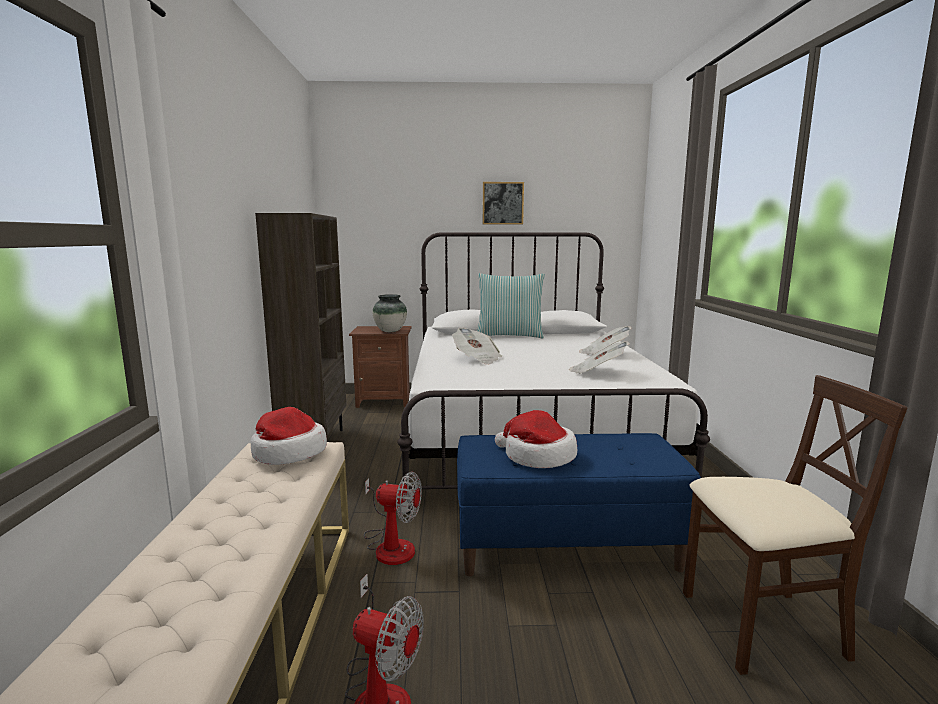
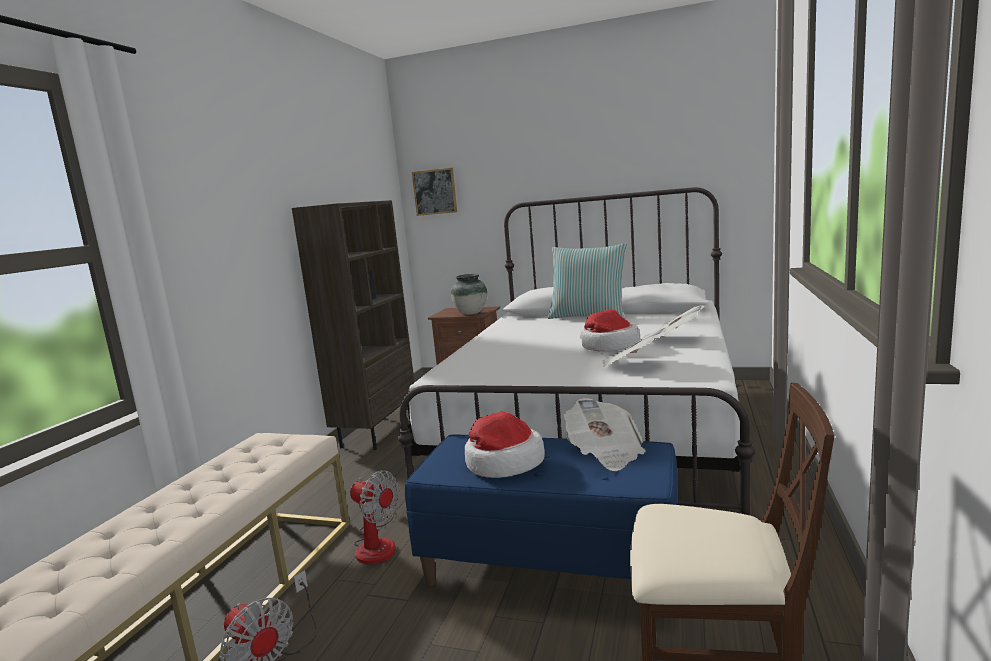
camera: 20 degrees right, 0 degrees up
(288, 453) = (274, 445): hat -> hat (609, 346)
(477, 359) = (517, 347): newspaper -> newspaper (604, 453)
(503, 203) = (592, 162): picture -> picture (435, 192)

